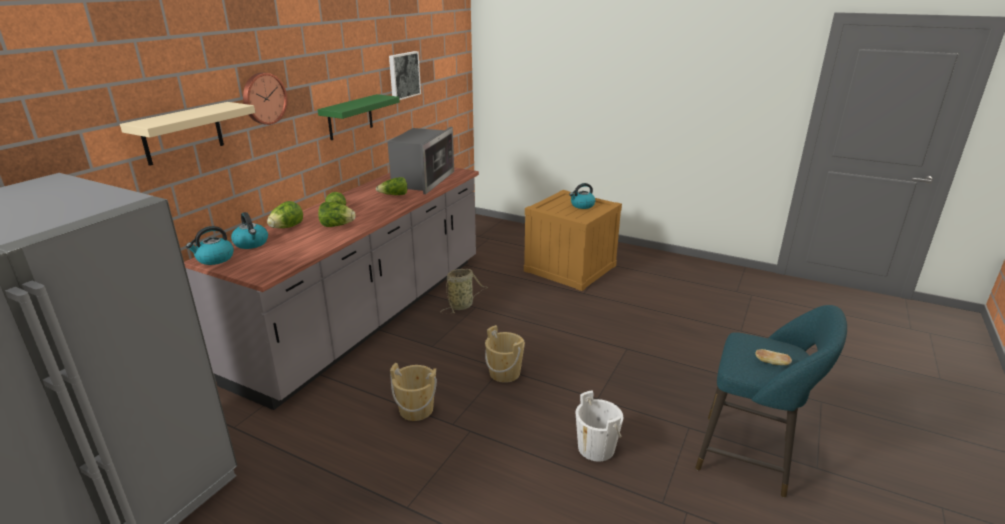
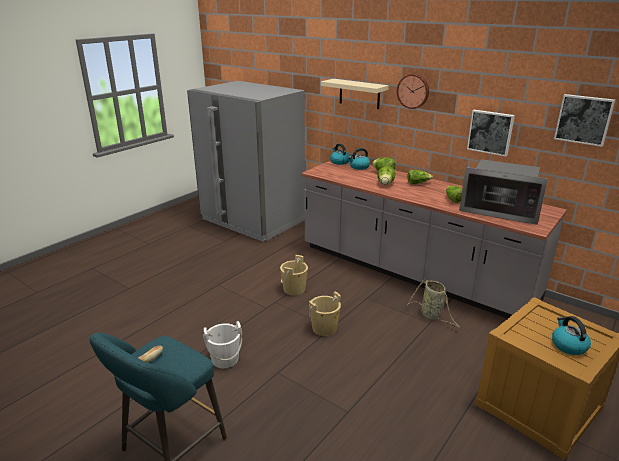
camera: 100 degrees right, 0 degrees up
(350, 117) = (490, 132): green shelf -> picture

